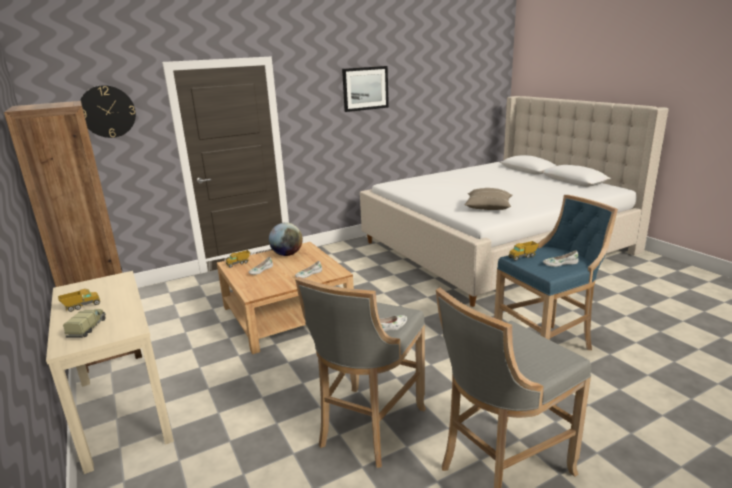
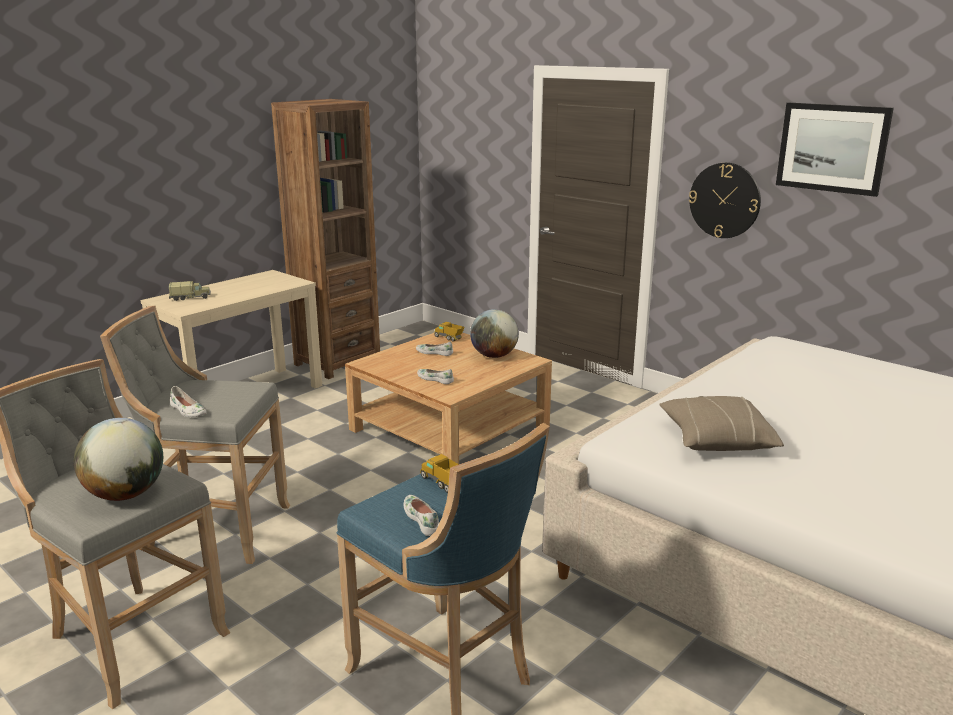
camera: 70 degrees right, 0 degrees up
(81, 306) = (232, 286): toy truck -> none
(107, 111) = (476, 119): wall clock -> wall clock (724, 200)
(526, 346) = (126, 494): none -> globe

